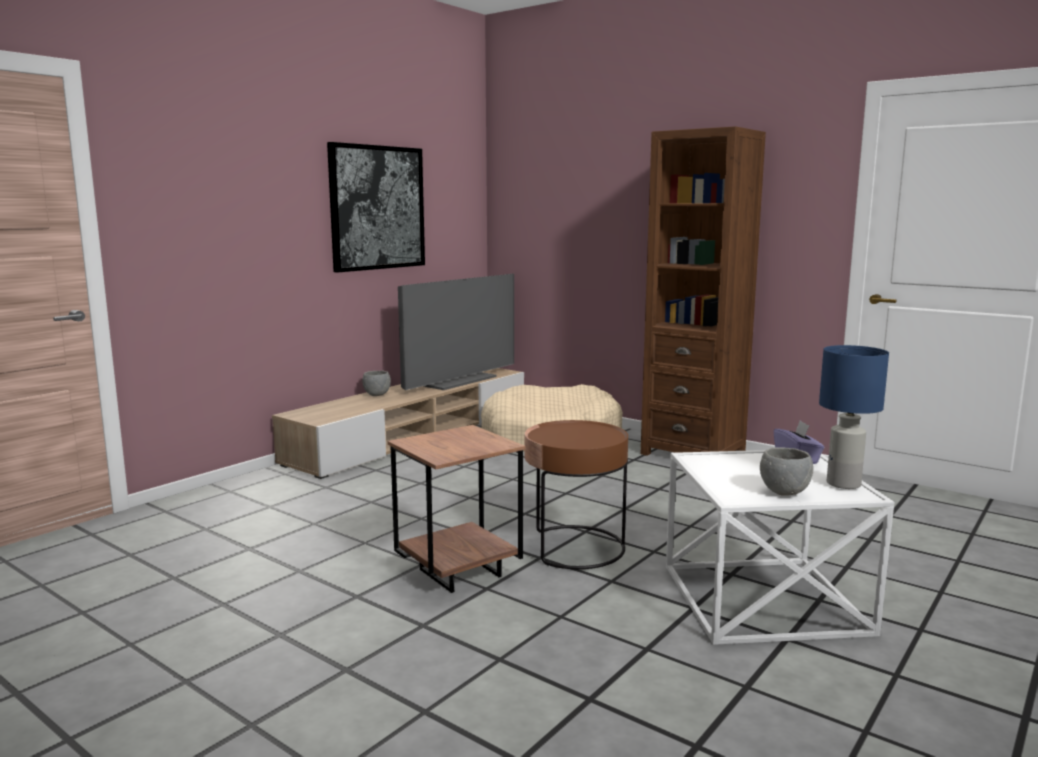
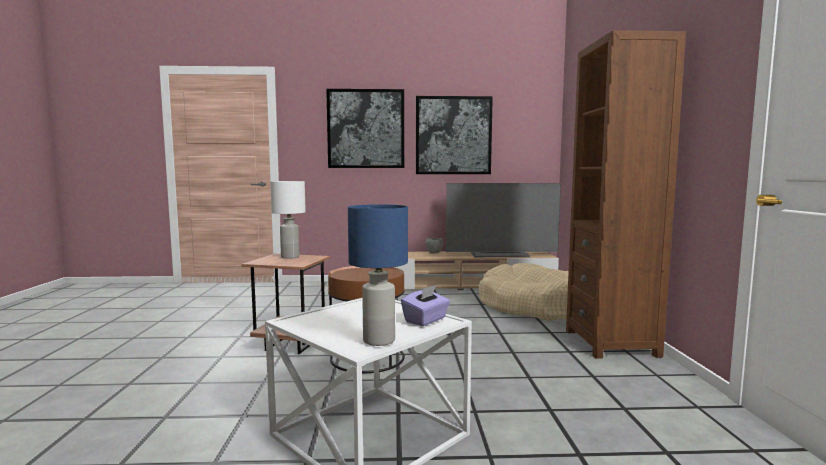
camera: 50 degrees right, 5 degrees down
(258, 197) = (366, 129): none -> picture
(442, 439) = (290, 257): none -> white table lamp
(784, 492) = (328, 330): grey bowl -> none

